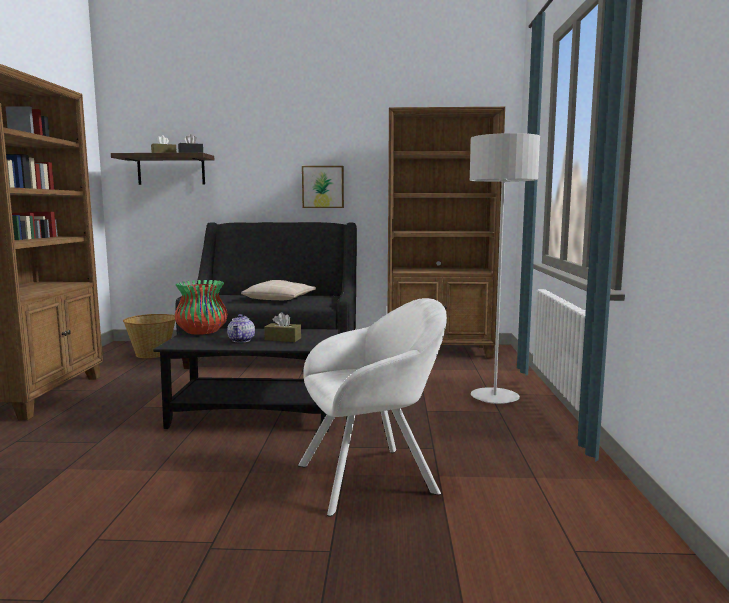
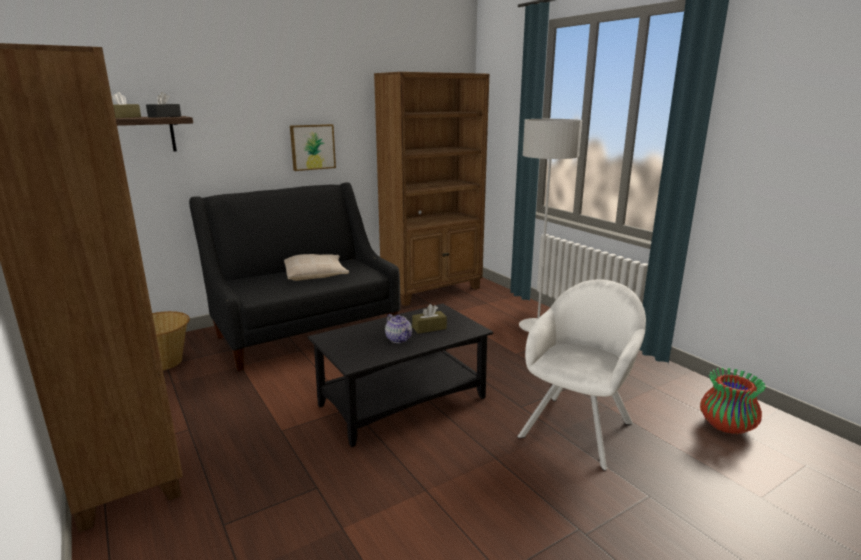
camera: 35 degrees left, 10 degrees up
(201, 332) = (337, 338): vase -> vase (726, 426)

